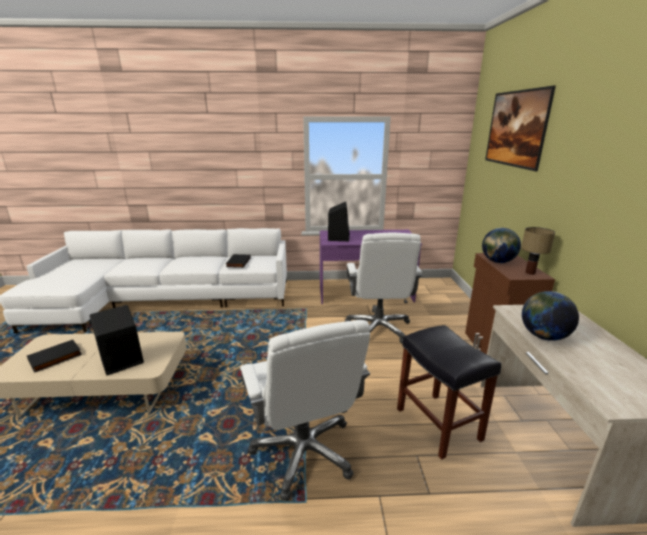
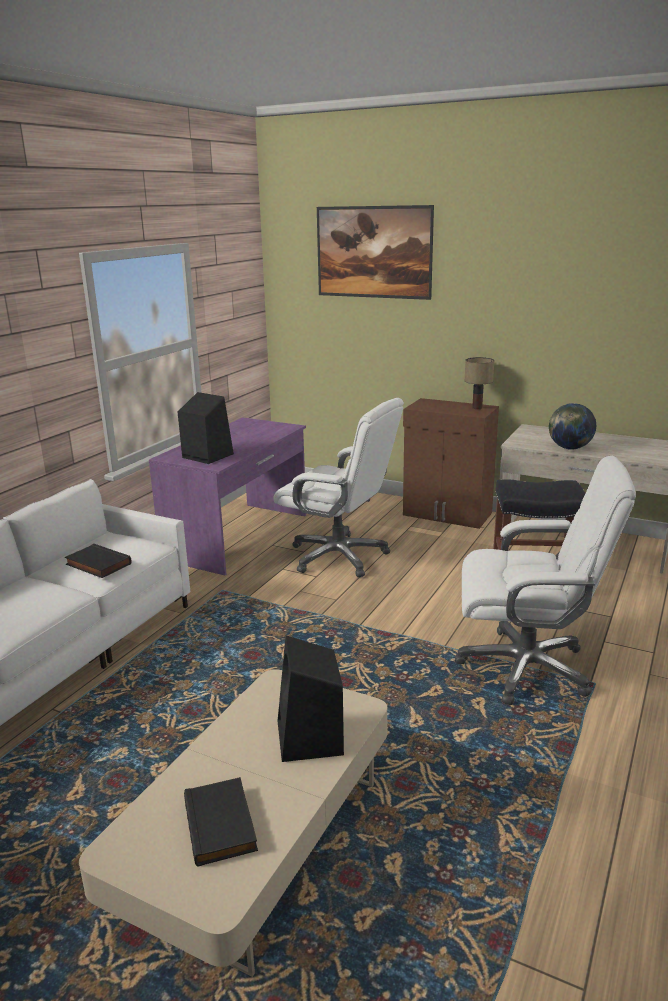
camera: 60 degrees left, 0 degrees up
(497, 262) = (438, 409): globe -> none

